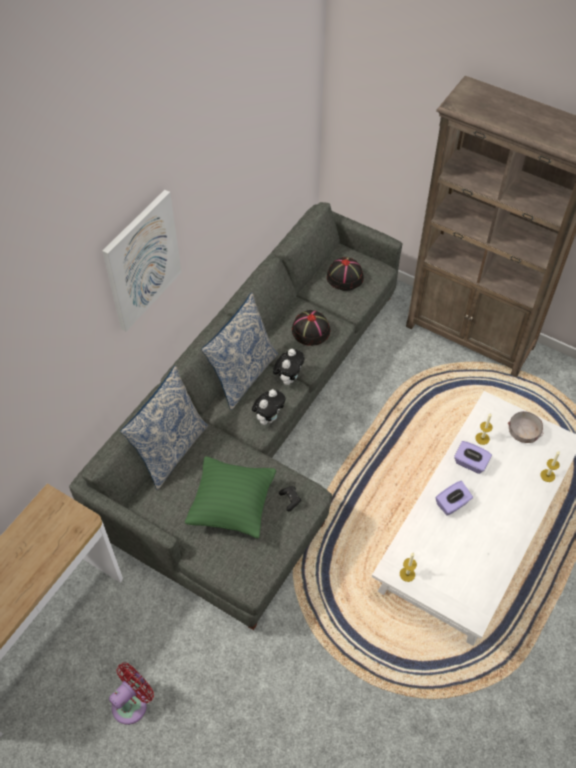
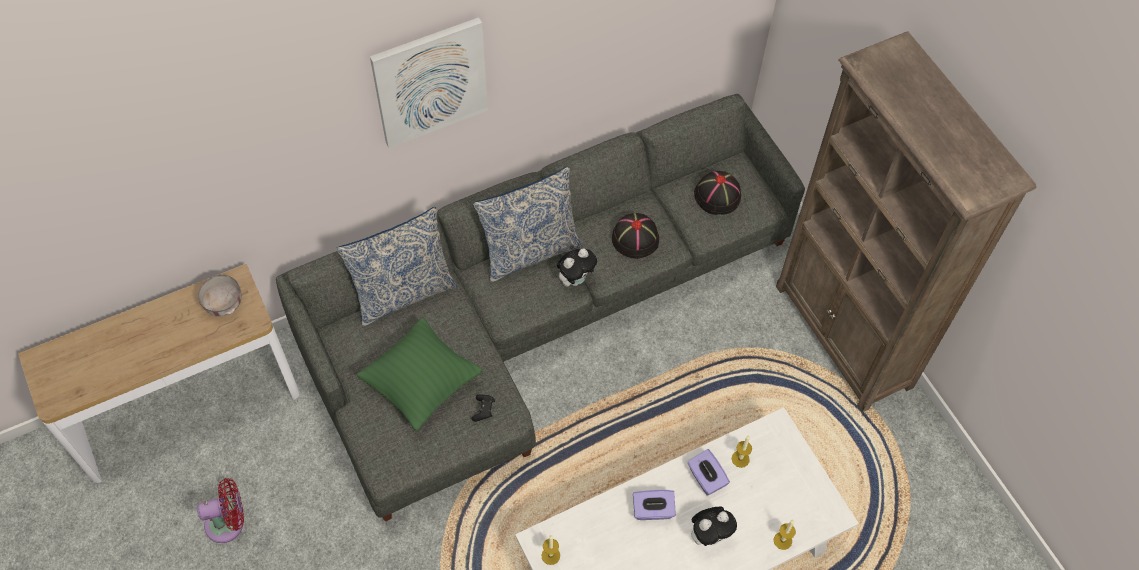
camera: 30 degrees right, 5 degrees up
(269, 418) = (524, 311): plush toy -> plush toy (709, 535)
(523, 433) = (791, 478): grey bowl -> grey bowl (223, 302)

